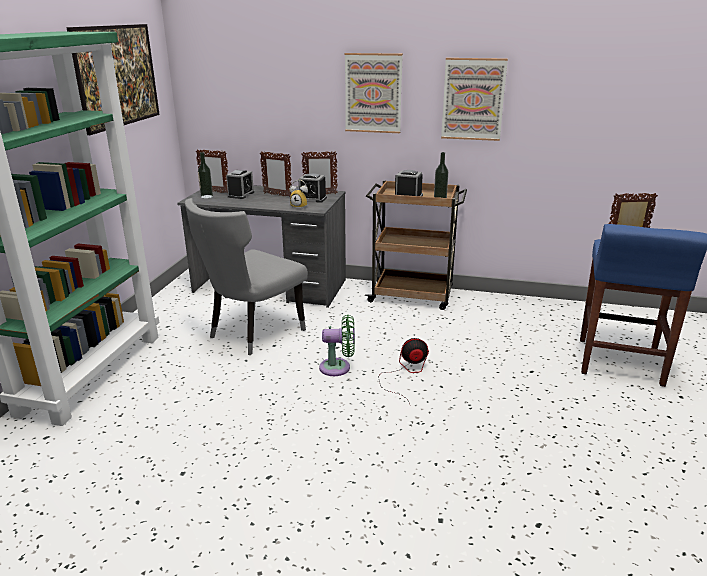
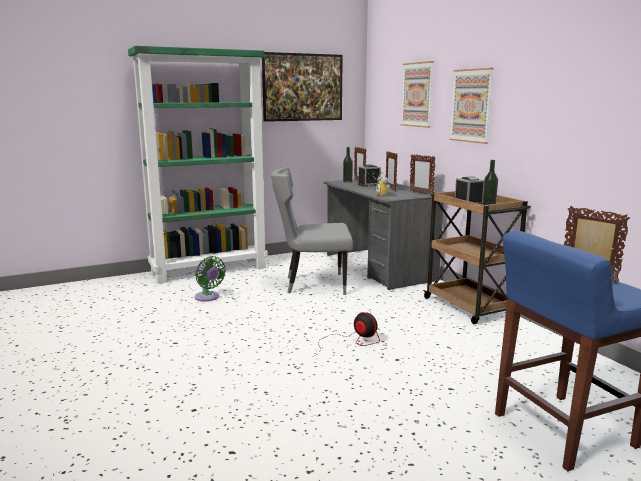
camera: 50 degrees right, 10 degrees down
(312, 199) = (405, 194): alarm clock -> none
(338, 367) = (319, 319): green fan -> green fan (208, 297)
(473, 99) = (545, 111): picture -> picture (417, 94)

